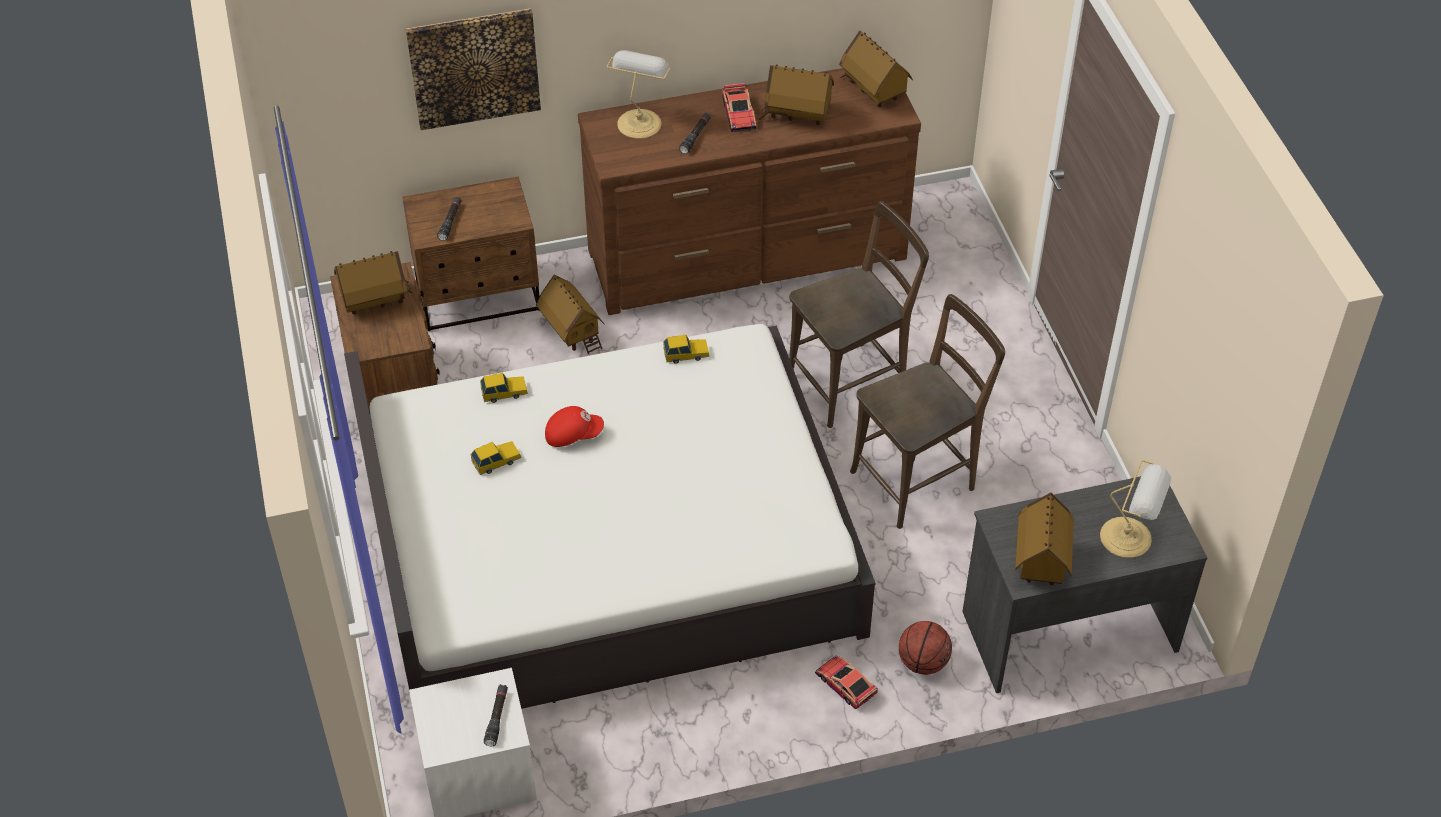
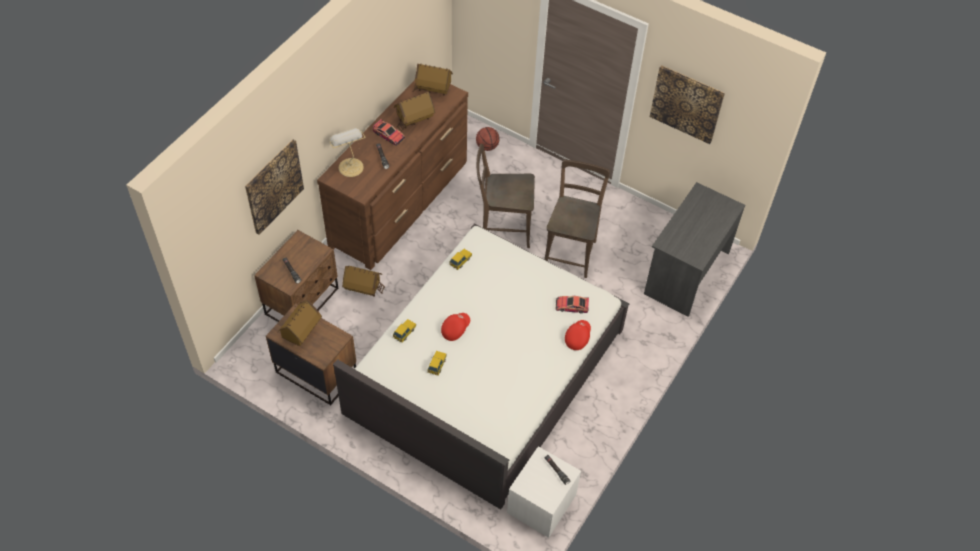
camera: 45 degrees left, 5 degrees up
(726, 565) = (577, 337): none -> red cap
(845, 684) = (634, 355): toy car -> toy car (571, 306)
(851, 382) = (502, 229): brown chair -> brown chair turned 105 degrees counterclockwise
(923, 662) = (651, 324): basketball -> basketball (487, 146)
(1040, 562) = (695, 248): toy house -> none
(1128, 538) = (713, 216): table lamp -> none
(1190, 305) = (686, 104): none -> picture

